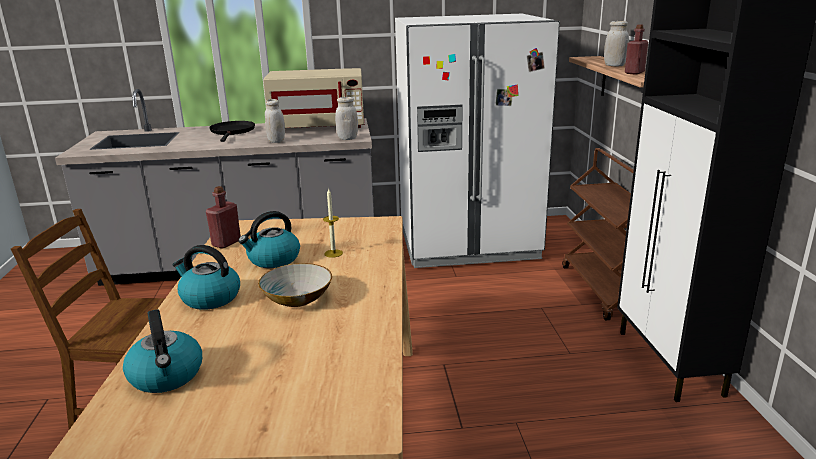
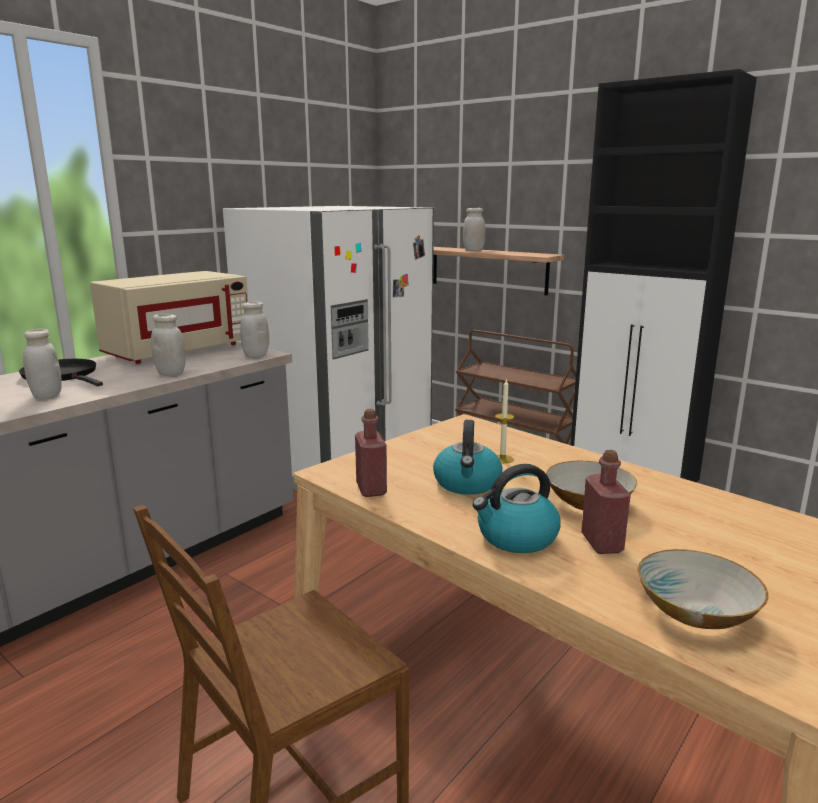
camera: 45 degrees left, 5 degrees down
(167, 376) = (694, 611): kettle -> bowl
(198, 142) = (47, 395): none -> white jar
(634, 73) = (513, 253): red bottle -> red bottle (601, 543)

